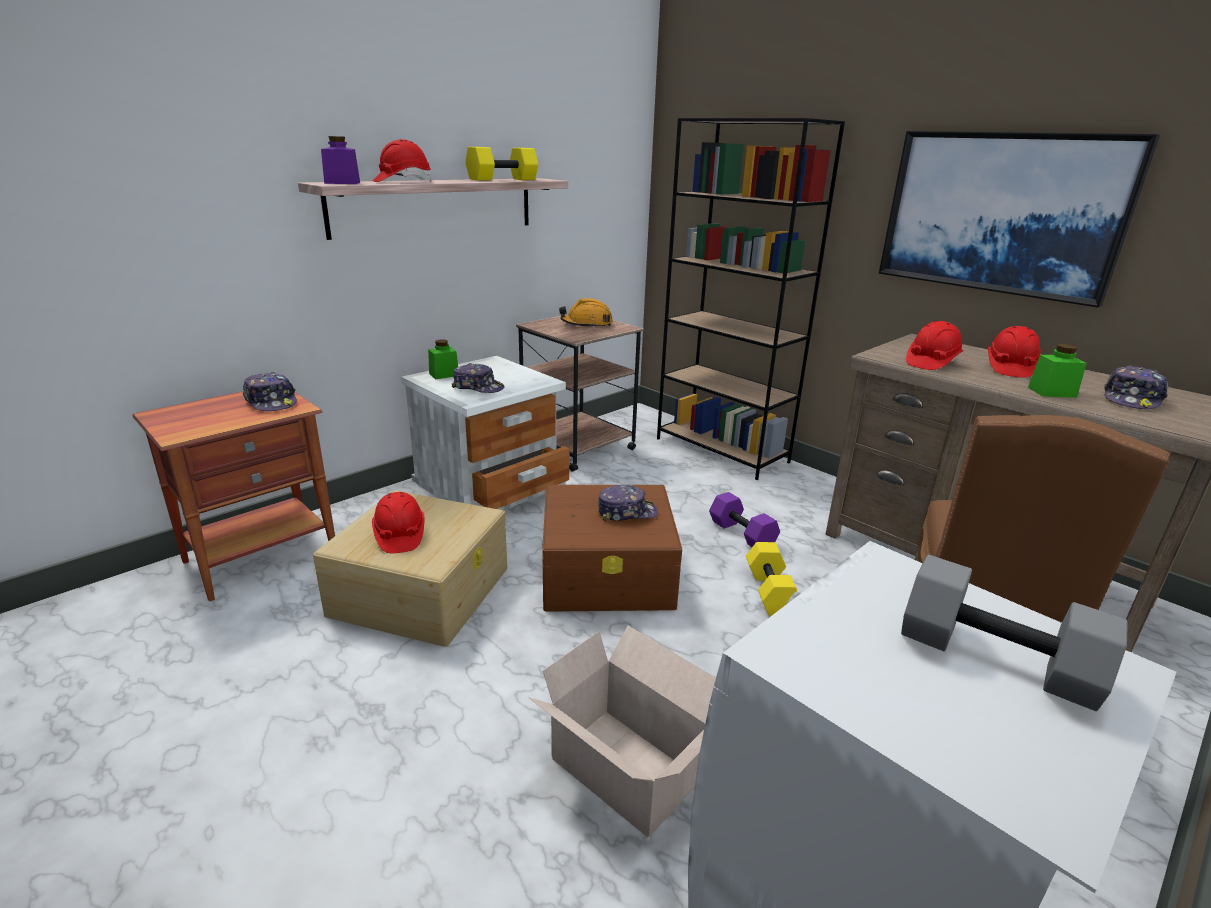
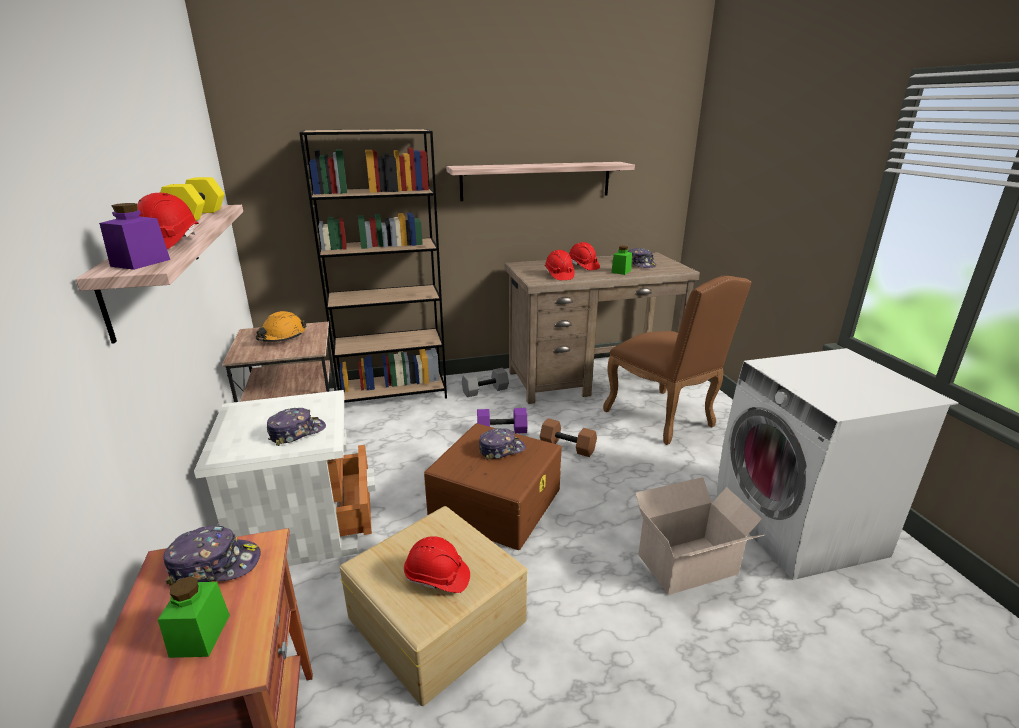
camera: 60 degrees left, 0 degrees up
(444, 374) = (231, 443): green jar -> green jar (200, 635)
(626, 512) = (501, 449): cap -> cap turned 45 degrees clockwise
(771, 592) = (568, 446): yellow dumbbell -> brown dumbbell
(998, 657) = (840, 370): grey dumbbell -> grey dumbbell (485, 390)
(1001, 213) = (536, 181): picture -> shelf

